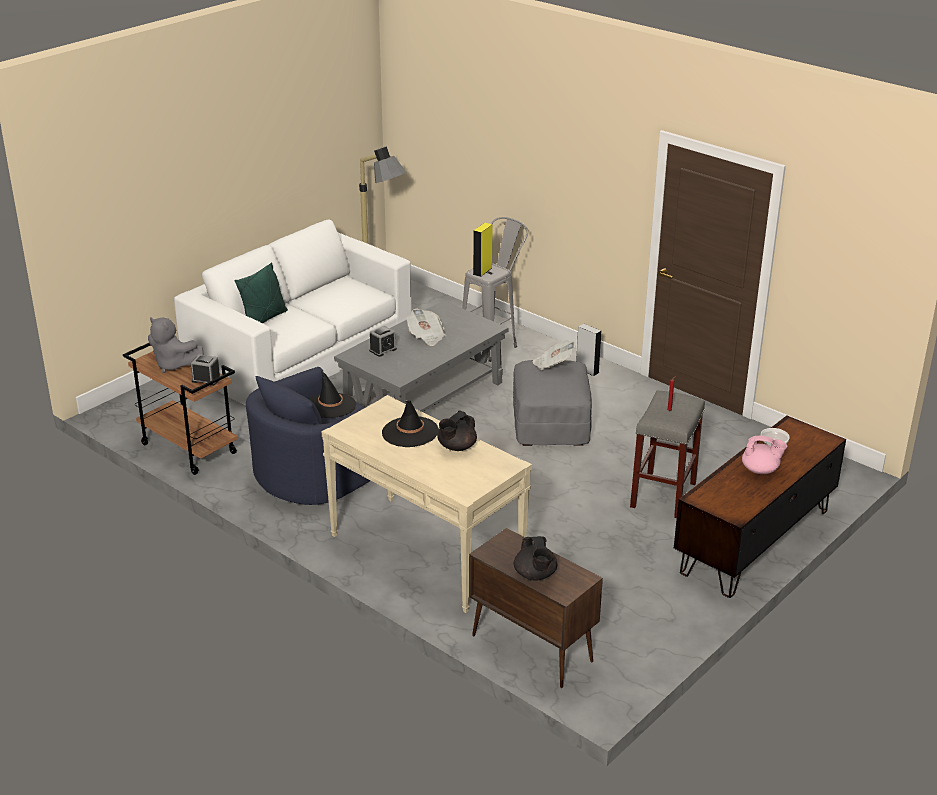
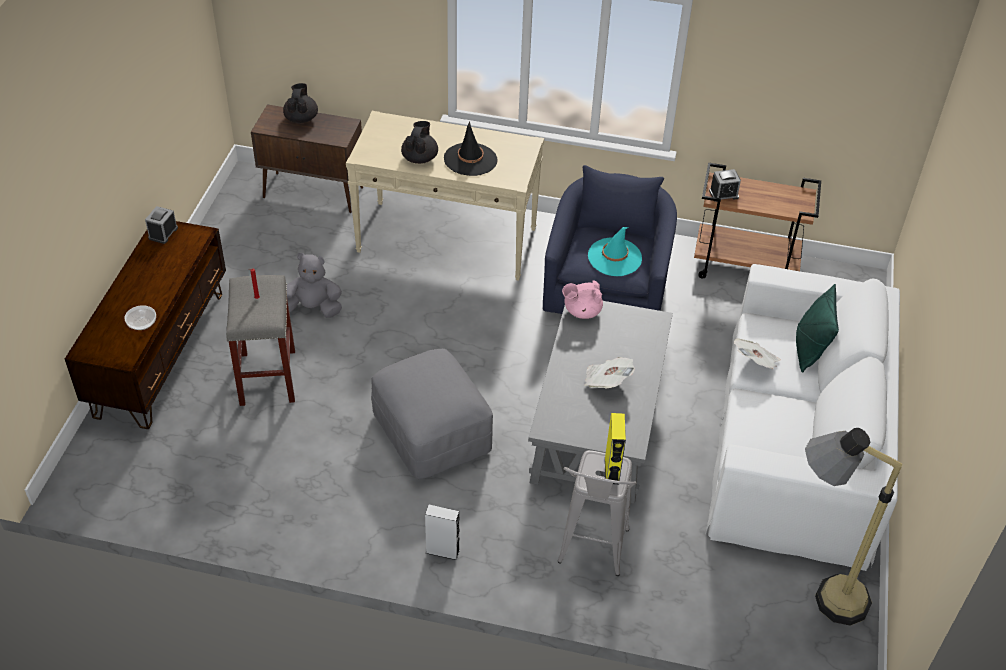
camera: 150 degrees right, 15 degrees up
(174, 365) = (772, 200): grey plush toy -> grey plush toy (313, 308)
(330, 406) = (614, 257): black hat -> turquoise hat
(383, 350) = (633, 341): alarm clock -> alarm clock (163, 233)
(535, 575) = (301, 118): black teapot -> black teapot turned 45 degrees clockwise
(553, 364) = (438, 398): newspaper -> newspaper (756, 362)
(760, 470) = (149, 285): pink teapot -> pink teapot (581, 311)

